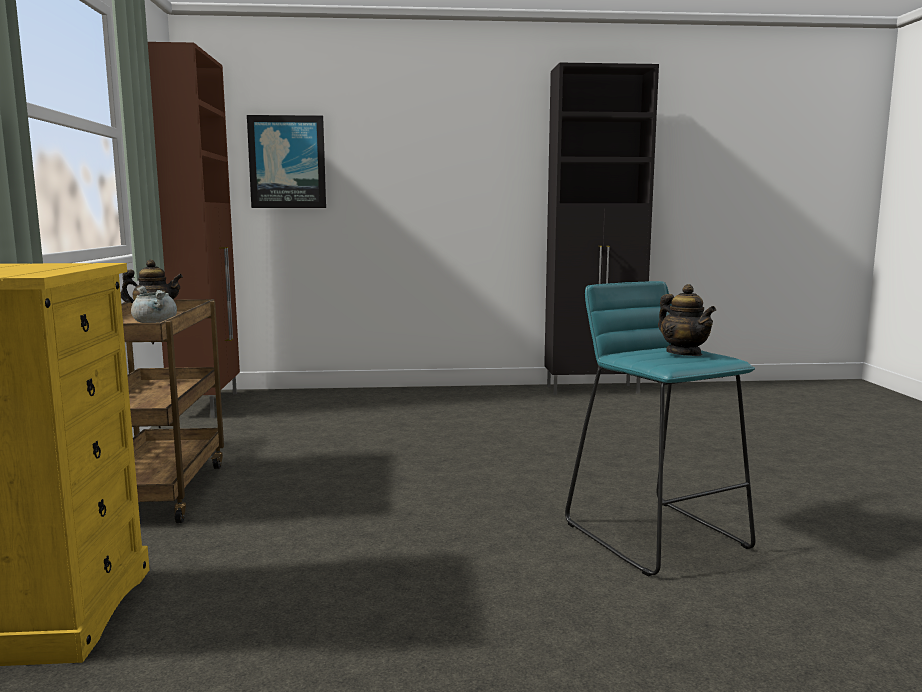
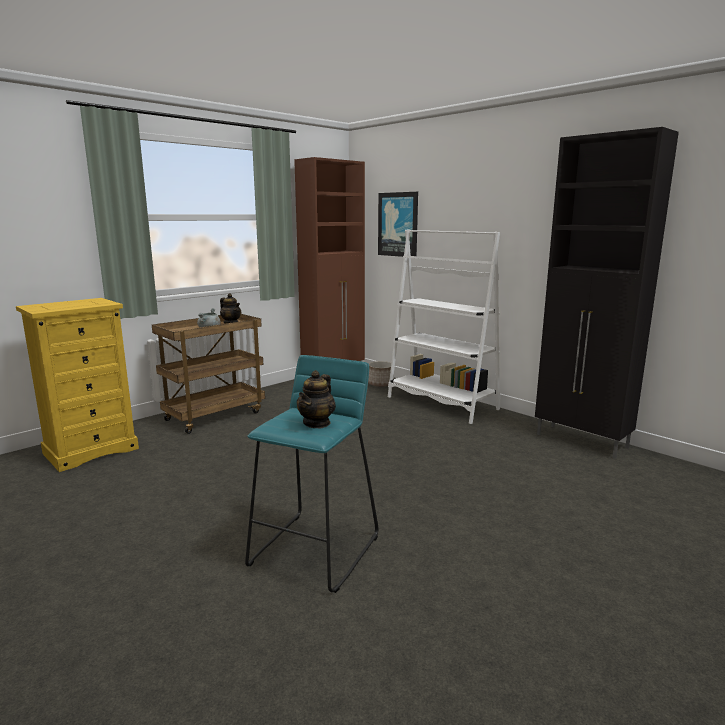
camera: 50 degrees right, 5 degrees up
(298, 398) = (381, 384): none -> planter
(414, 396) = (441, 403): none -> white bookcase

